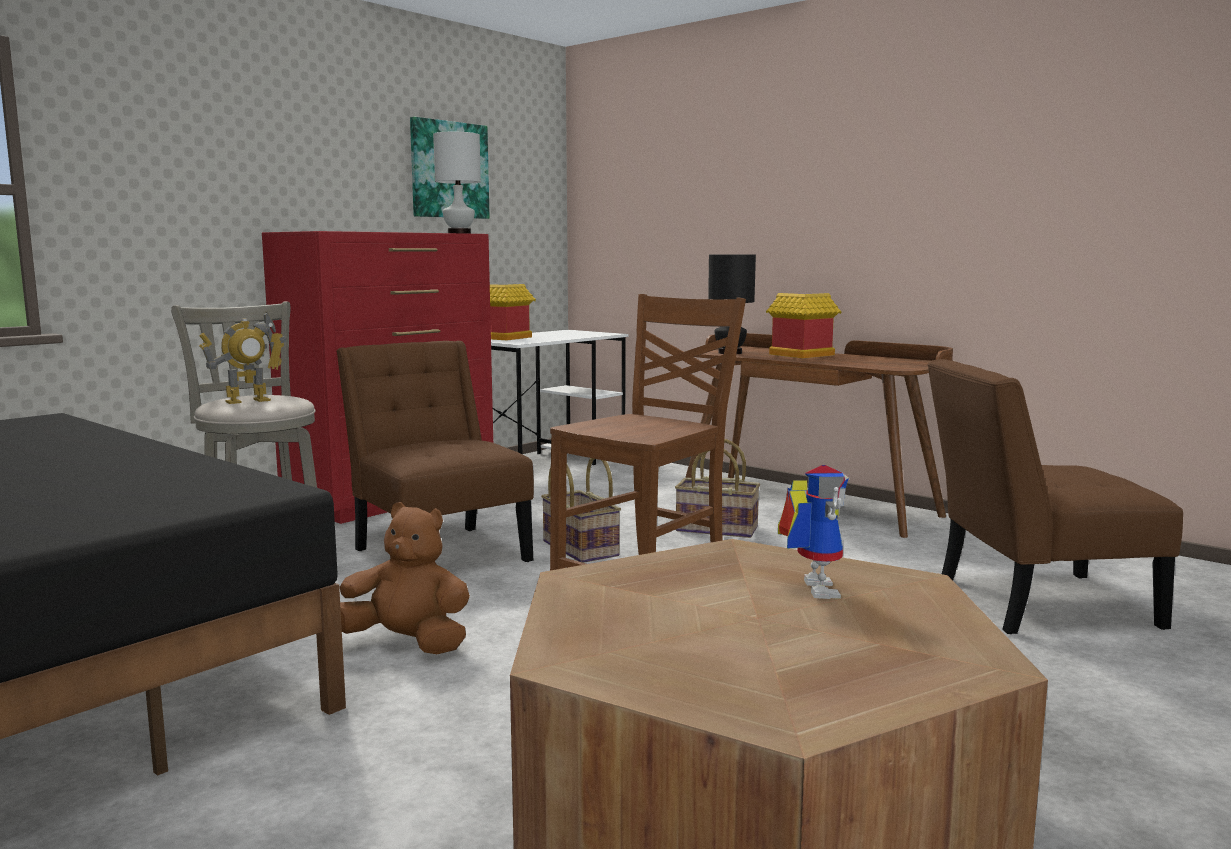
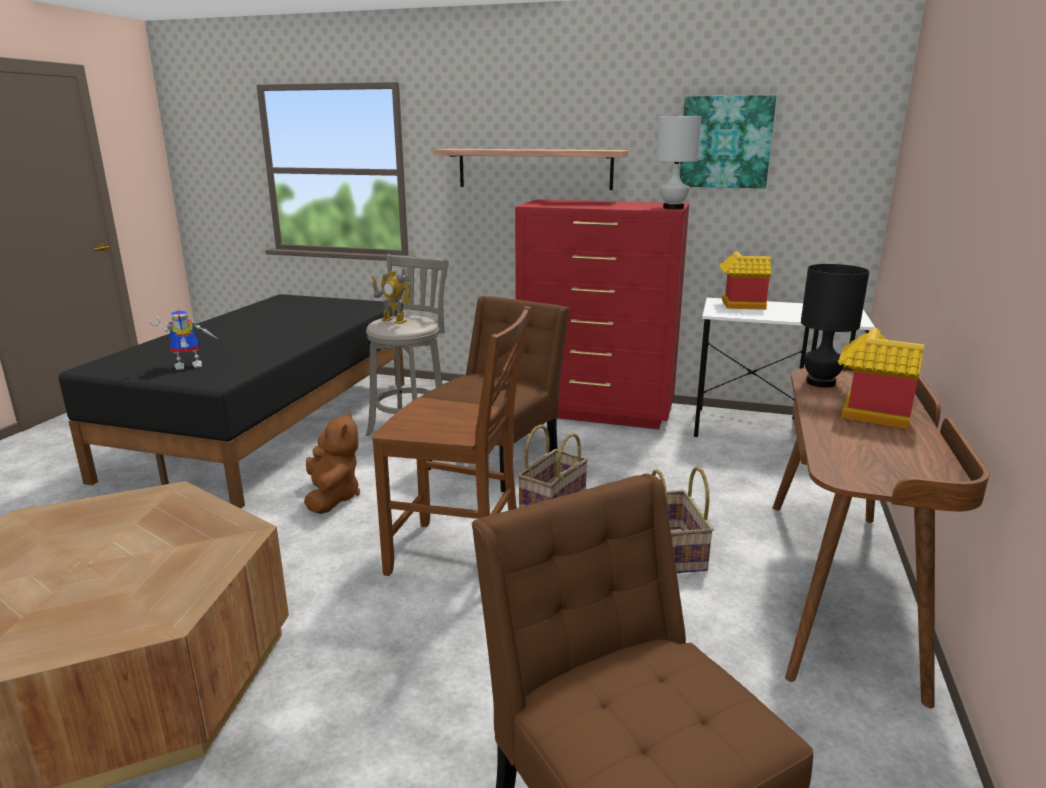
camera: 65 degrees right, 10 degrees up
(249, 191) = (534, 169): none -> shelf
(811, 588) = (147, 575): toy robot -> toy robot (191, 365)

